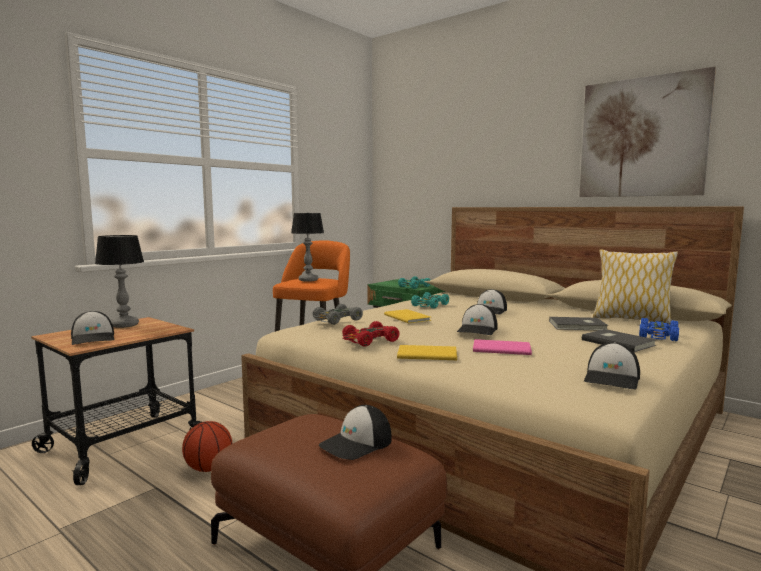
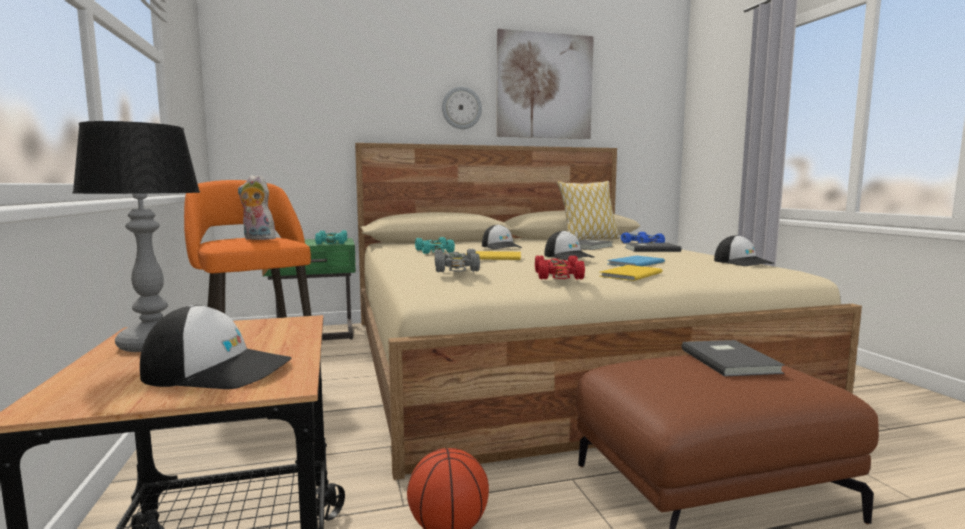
camera: 55 degrees left, 0 degrees up
(309, 280) = (257, 239): table lamp -> plush toy
(356, 443) = (730, 360): cap -> grey book
(500, 348) = (633, 263): pink book -> blue book
(545, 171) = (461, 108): none -> wall clock

